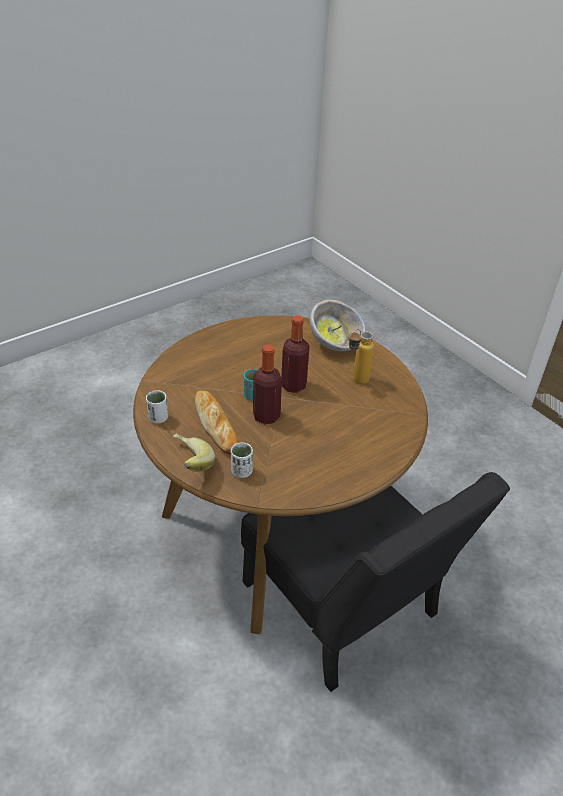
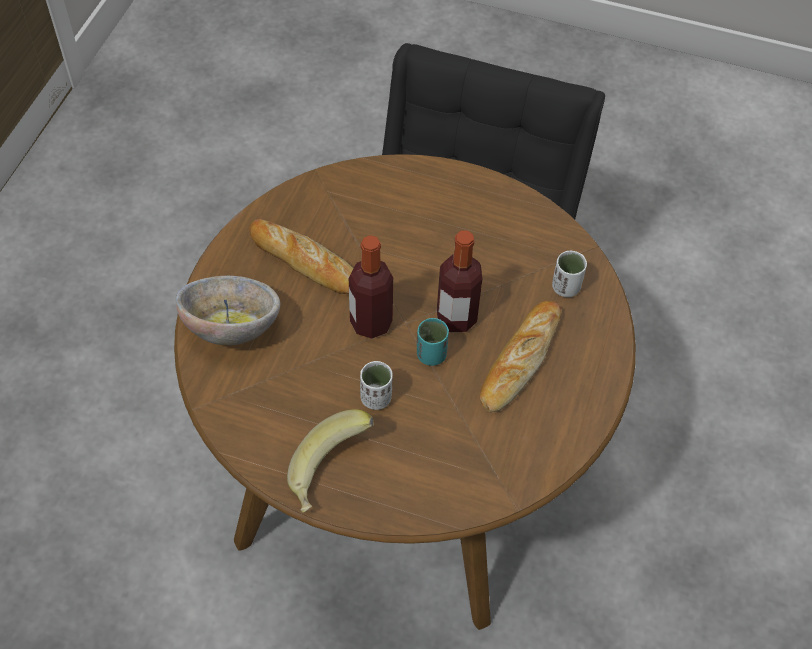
camera: 125 degrees left, 15 degrees up
(158, 418) = (567, 431): white cup -> white cup (376, 398)
(189, 464) = (604, 343): banana -> banana (331, 473)
(355, 382) = (306, 262): bottle -> bread

